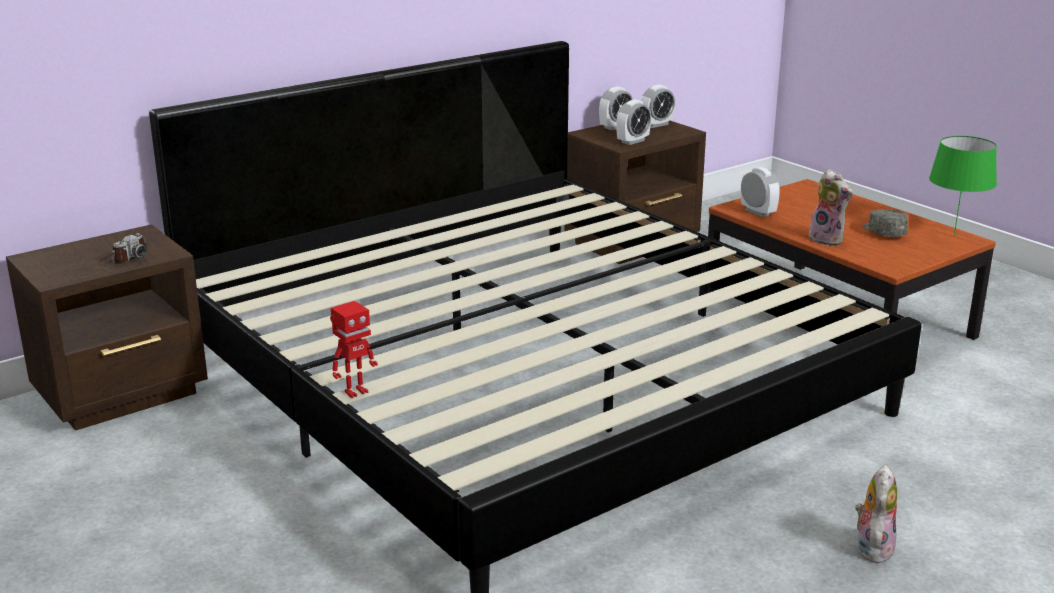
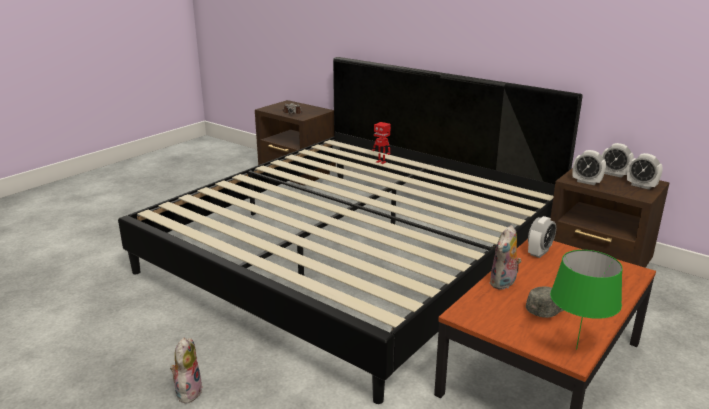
camera: 75 degrees right, 0 degrees up
(355, 392) = (226, 183): toy robot -> toy robot (381, 162)
(872, 547) = (188, 391): plush toy -> plush toy turned 90 degrees counterclockwise

